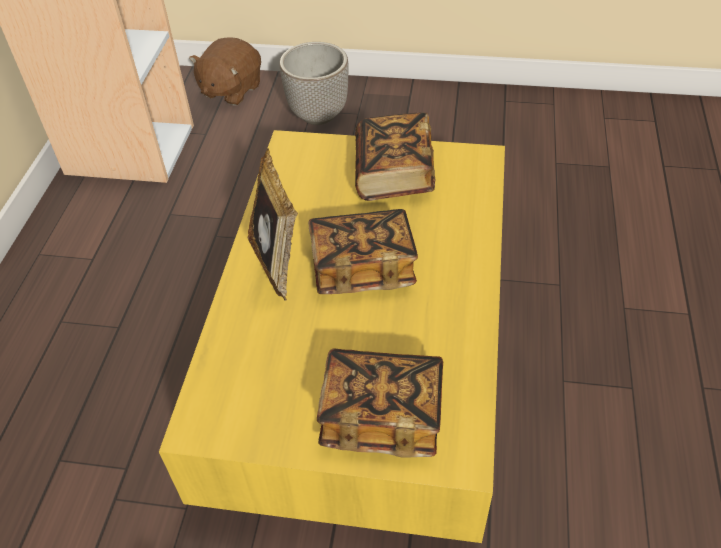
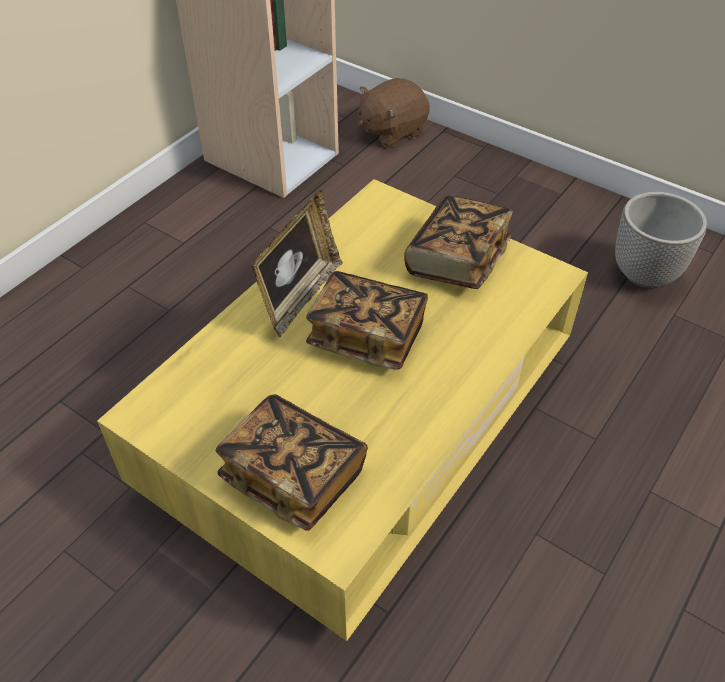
camera: 25 degrees right, 0 degrees up
(319, 114) = (459, 182): planter -> planter (645, 274)

